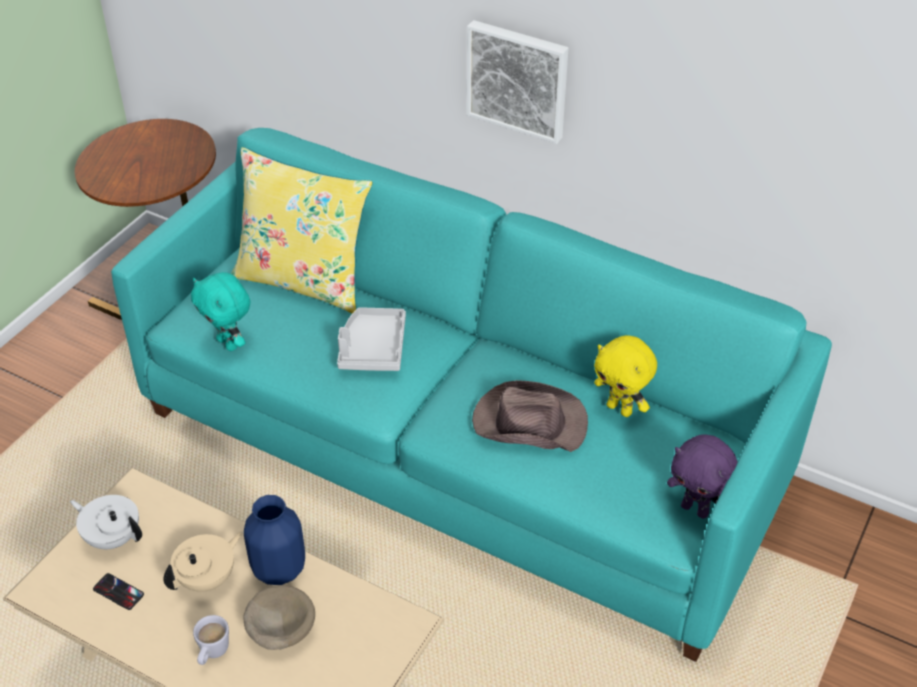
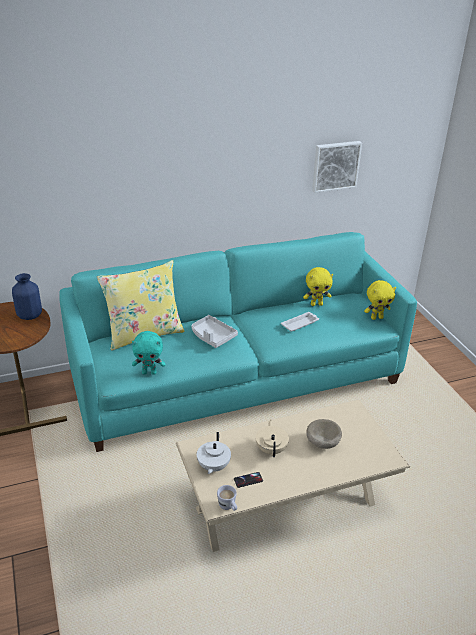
camera: 50 degrees left, 10 degrees down
(113, 537) = (213, 467): white teapot -> white teapot turned 60 degrees counterclockwise
(212, 653) = (314, 467): white mug -> white mug (228, 507)
(278, 569) = (289, 427): blue vase -> blue vase (30, 316)
(518, 79) = (208, 188): picture -> picture (335, 166)
(528, 422) = (300, 323): brown hat -> white tray
(695, 509) = (376, 317): purple plush toy -> yellow plush toy

